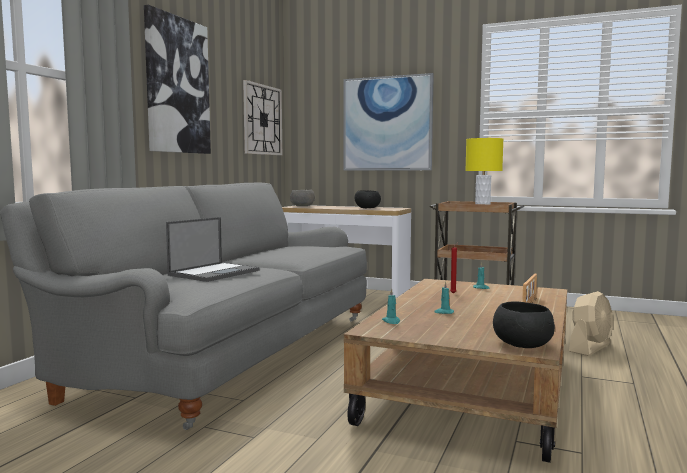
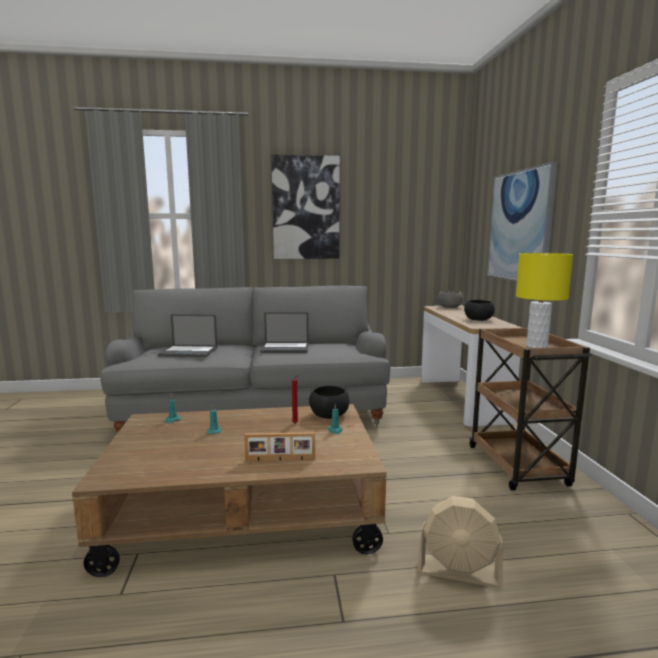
camera: 60 degrees right, 5 degrees up
(262, 120) = (423, 224): wall clock -> none
(277, 254) = (286, 348): none -> laptop
(523, 344) = (117, 472): black bowl -> black bowl (329, 415)

